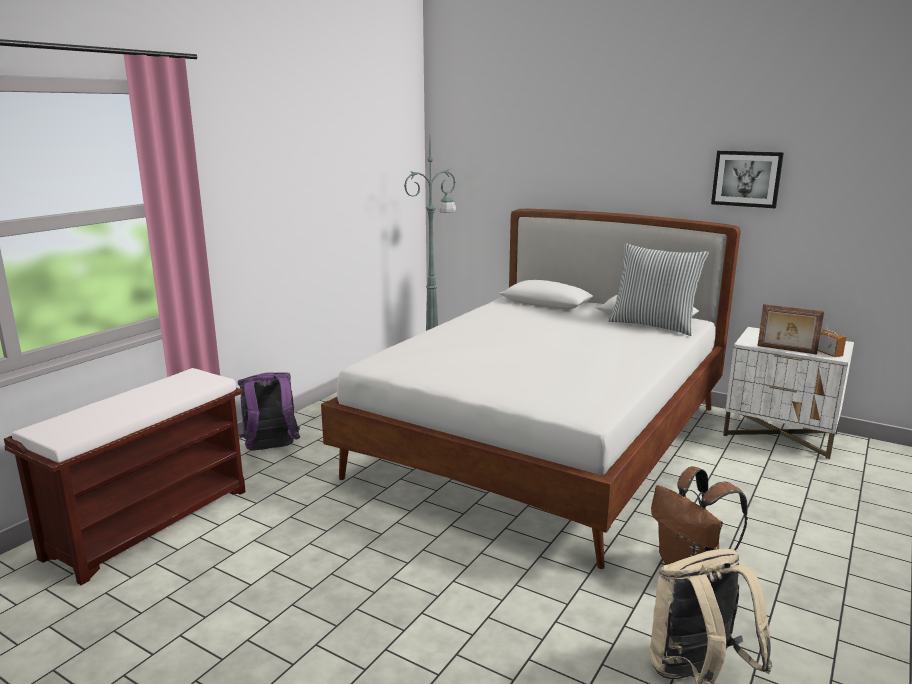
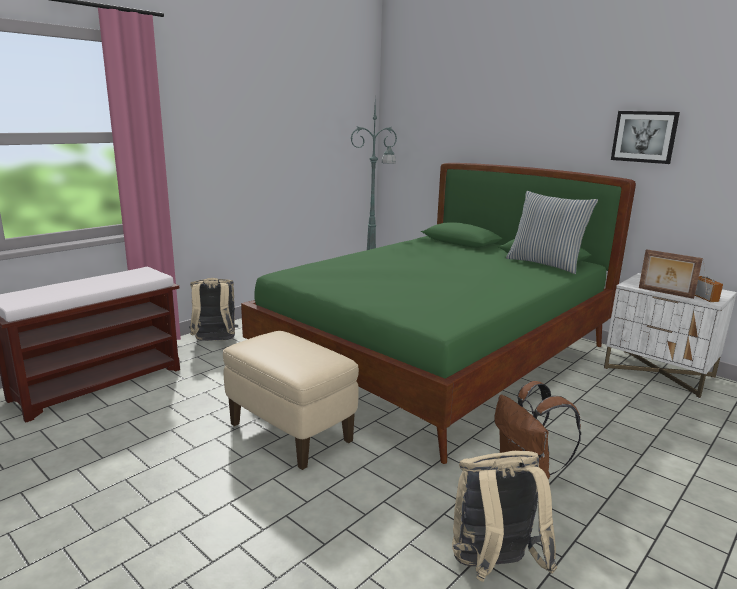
camera: 10 degrees right, 0 degrees up
(271, 450) = (214, 341): purple backpack -> beige backpack
(417, 555) = (291, 433): none -> beige ottoman
(545, 442) = (439, 358): white bed -> green bed

